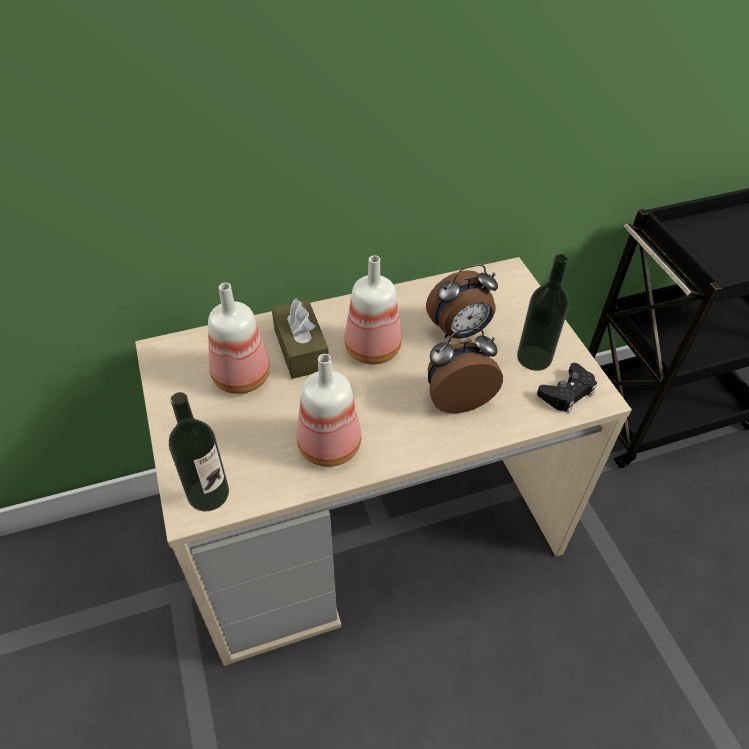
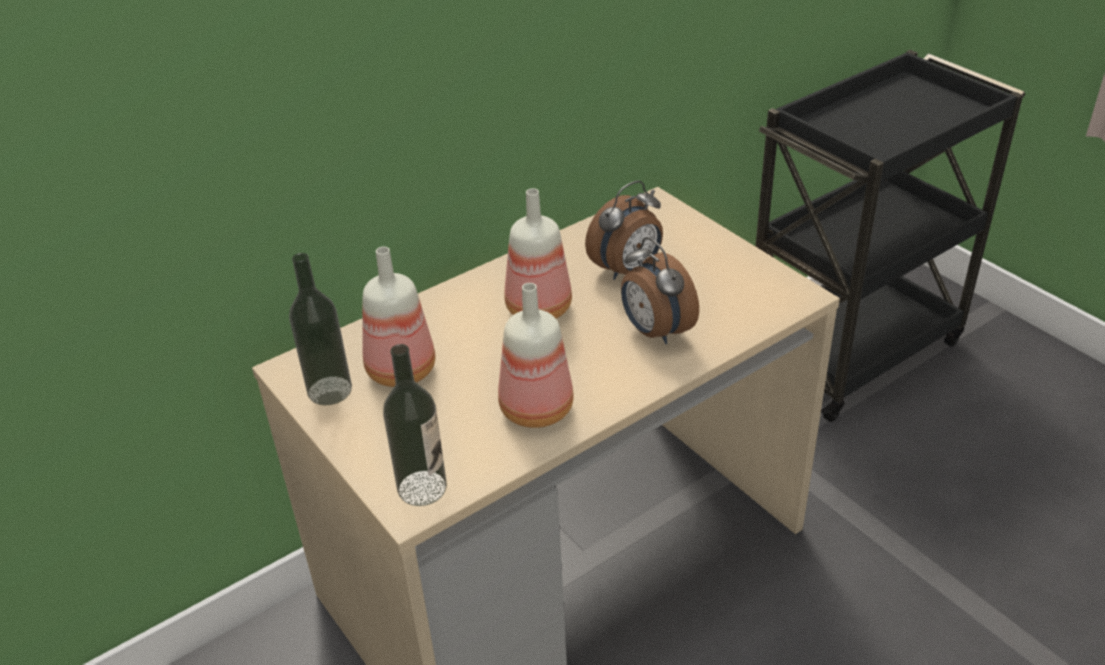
camera: 15 degrees left, 10 degrees down
(301, 349) = (457, 328): brown tissue box -> none
(457, 398) = (655, 331): alarm clock -> alarm clock turned 90 degrees counterclockwise
(534, 358) = (718, 276): bottle -> bottle (329, 390)
(567, 393) = (767, 299): black game controller -> none

